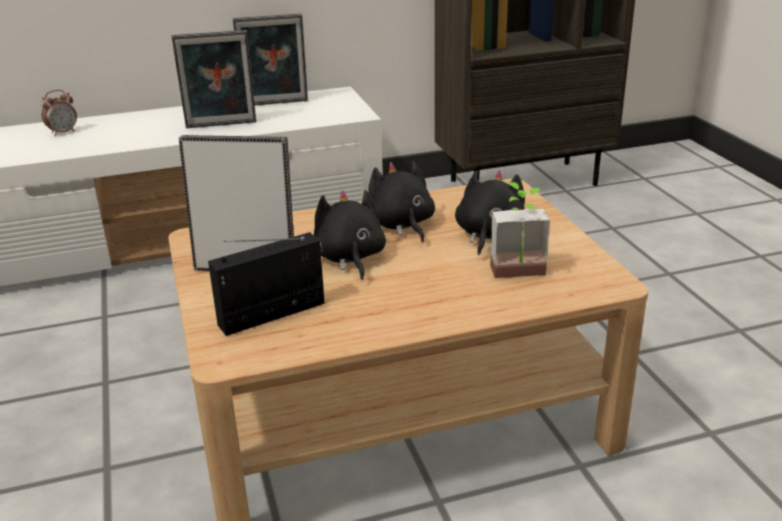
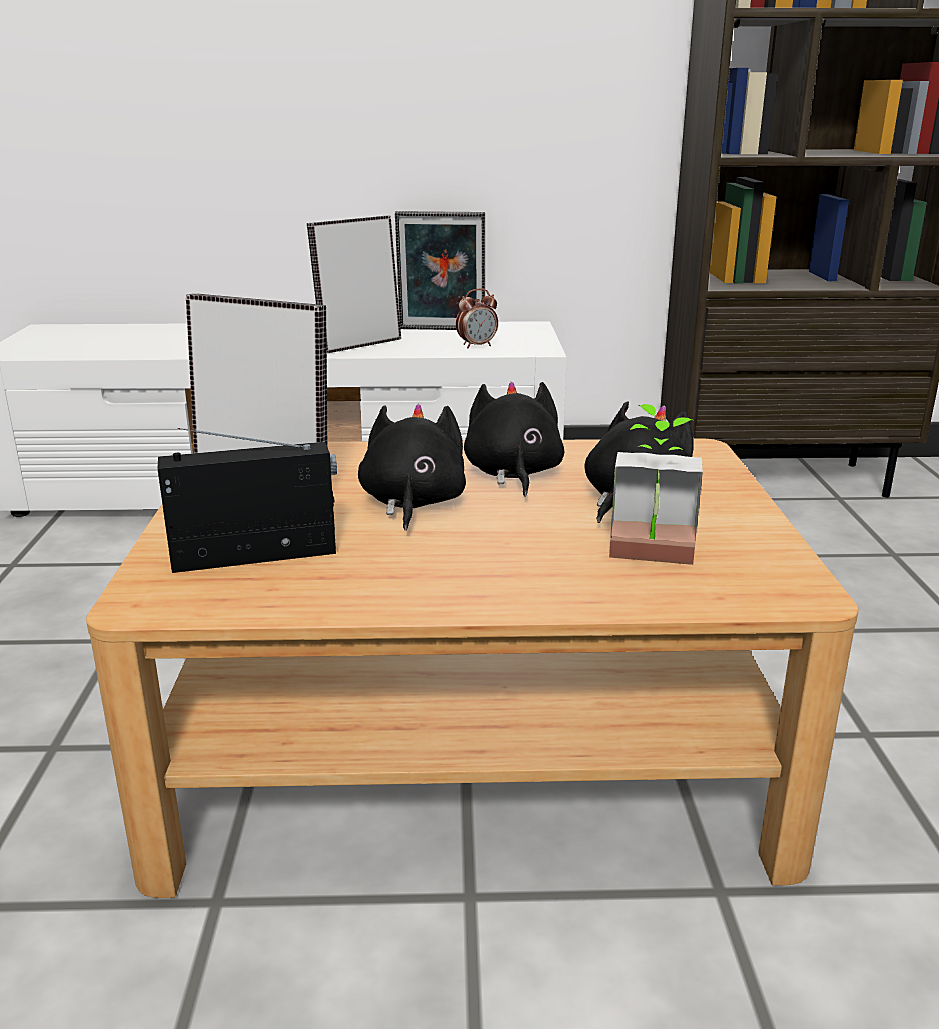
camera: 15 degrees right, 5 degrees down
(63, 132) = (172, 335): alarm clock -> alarm clock (477, 346)
(221, 125) = (358, 345): picture frame -> picture frame turned 135 degrees clockwise

